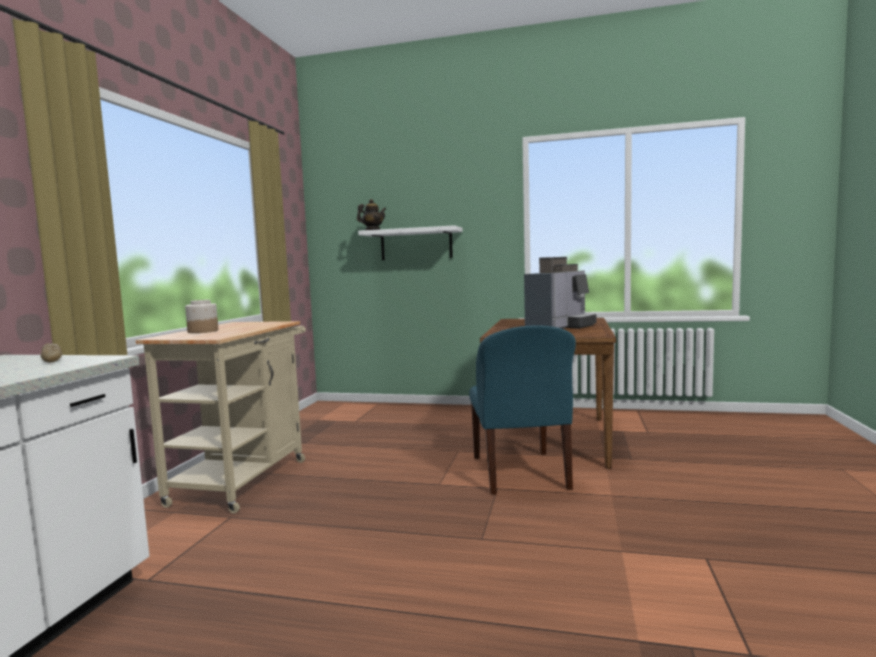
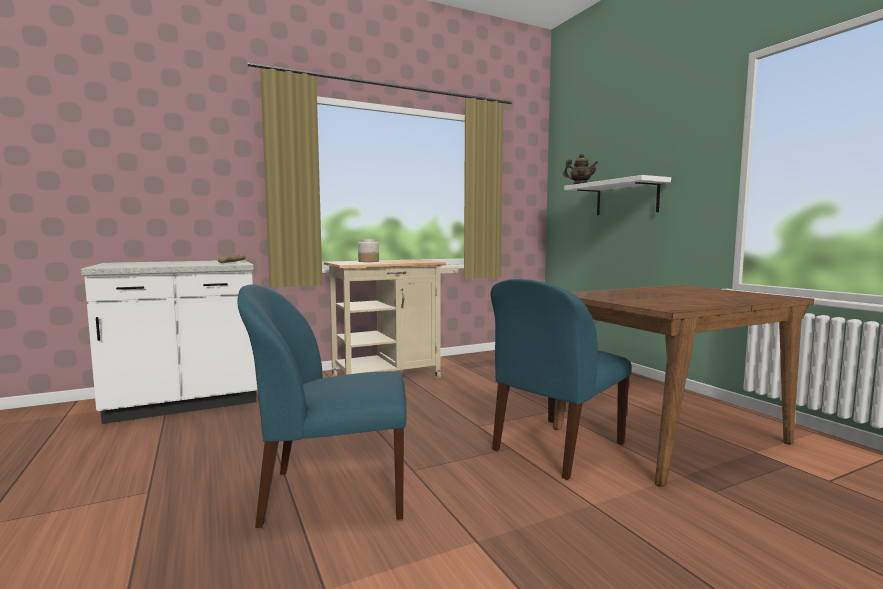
camera: 50 degrees right, 0 degrees up
(476, 592) = (332, 494): none -> blue chair
(560, 326) = (684, 297): coffee machine -> none

